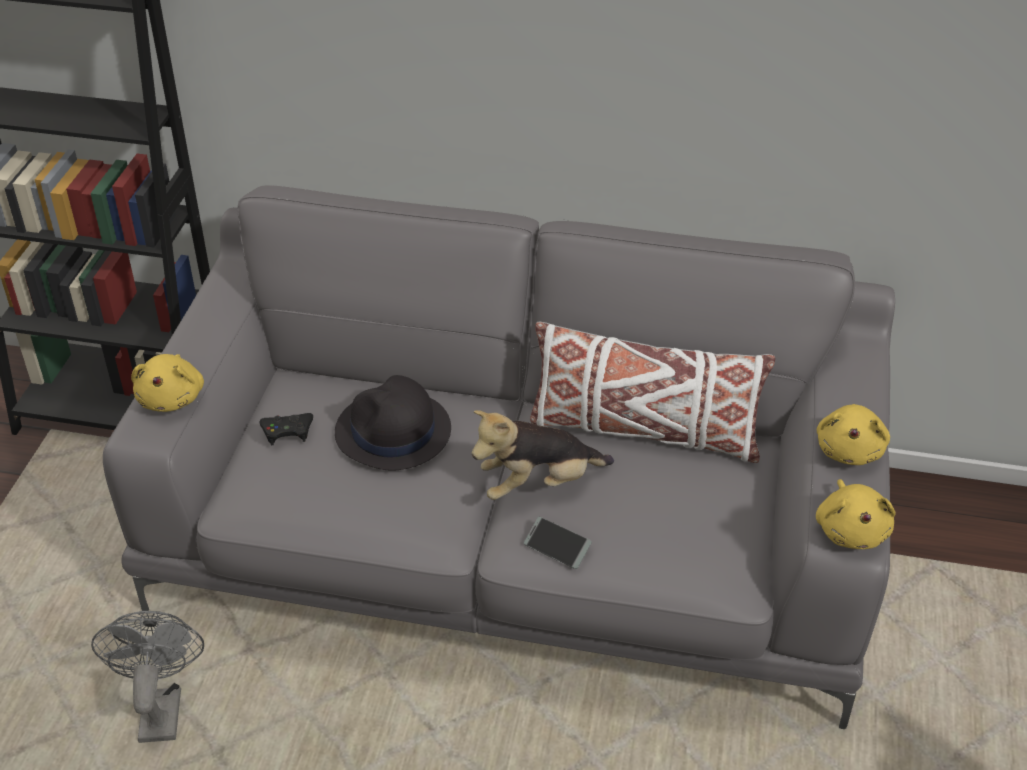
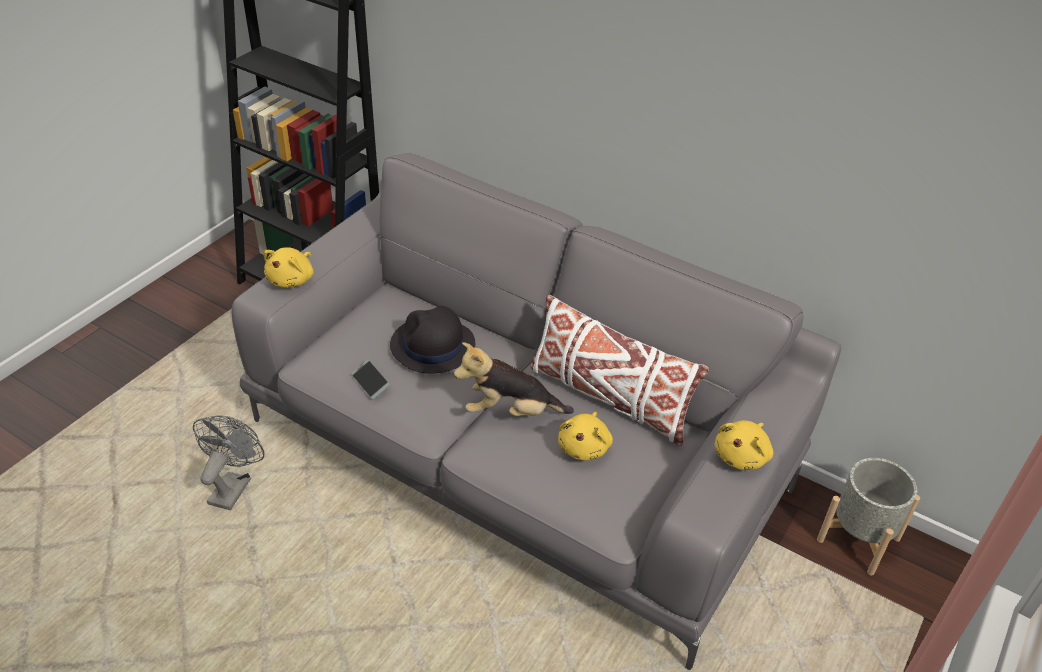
camera: 20 degrees right, 0 degrees up
(287, 431) = (364, 325): black game controller -> none
(557, 547) = (501, 460): phone -> phone (370, 383)
(851, 530) = (707, 515): yellow plush toy -> yellow plush toy (584, 447)
(949, 515) = (859, 539): none -> grey planter

